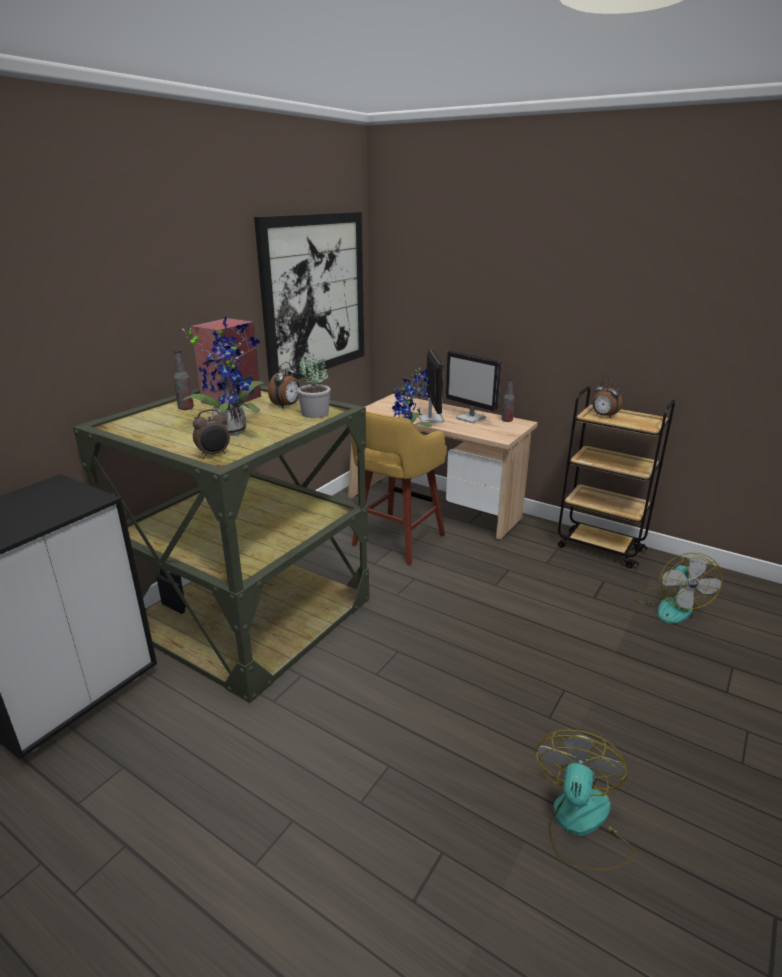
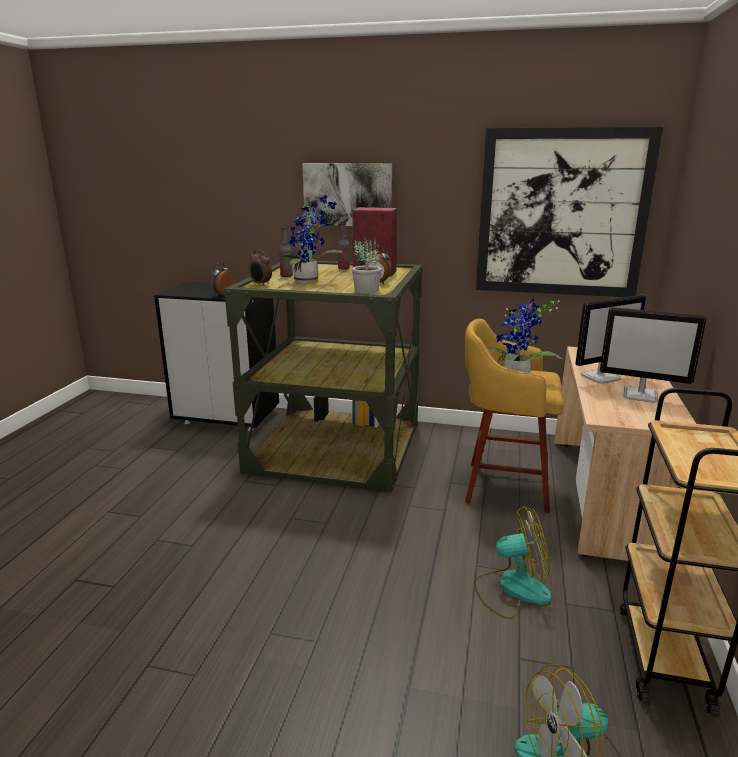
camera: 70 degrees right, 5 degrees down
(132, 313) = (347, 194): none -> picture
(471, 418) = (641, 395): monitor -> monitor turned 90 degrees counterclockwise
(507, 420) = (670, 415): bottle -> bottle (286, 276)
(580, 824) = (137, 666): fan -> fan (511, 588)
(603, 416) = (698, 441): alarm clock -> alarm clock (223, 295)

